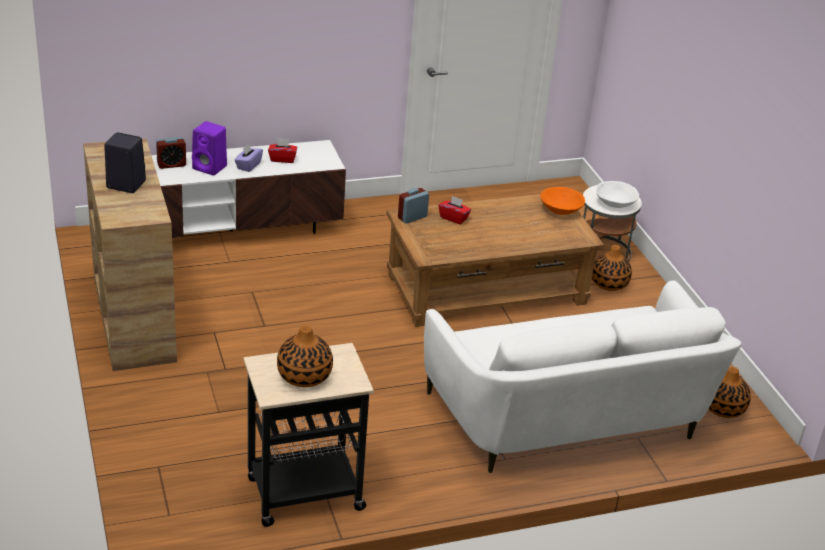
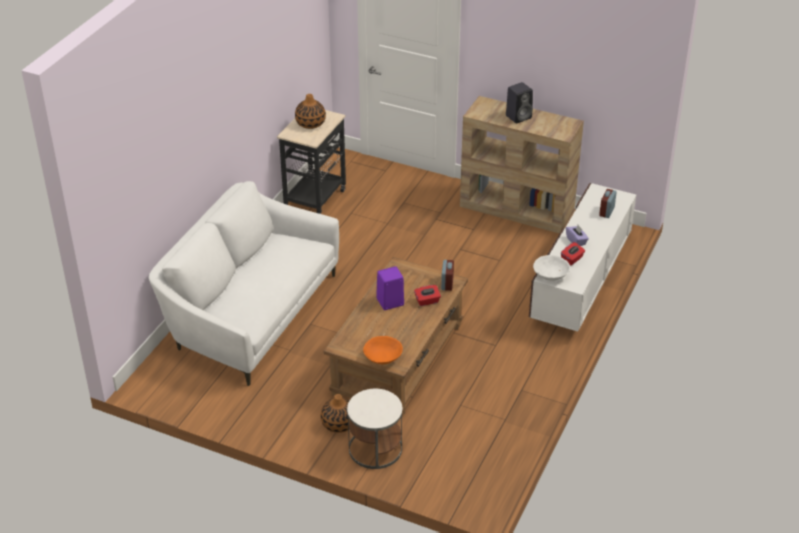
camera: 135 degrees right, 5 degrees up
(211, 167) = (588, 225): purple speaker -> purple speaker (389, 302)
(614, 203) = (367, 403): white bowl -> white bowl (550, 275)
(723, 408) = (177, 382): vase -> none

